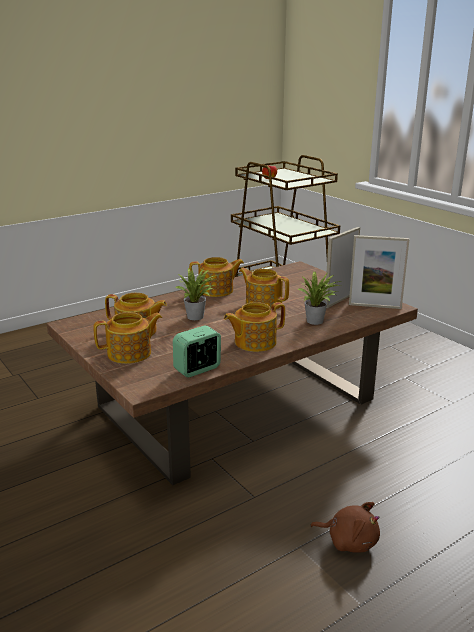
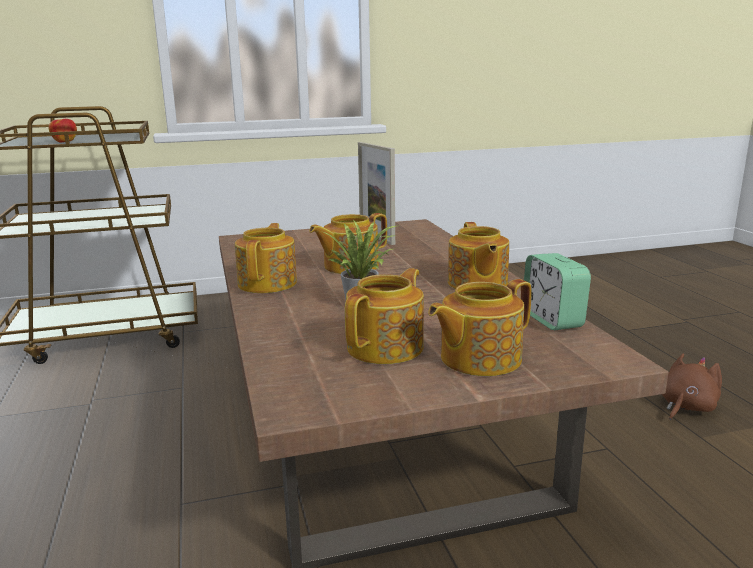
camera: 70 degrees left, 5 degrees down
(130, 353) = (478, 358): teapot -> teapot turned 120 degrees counterclockwise
(317, 321) = (432, 252): potted plant -> none
(375, 306) = (407, 229): picture frame -> none

